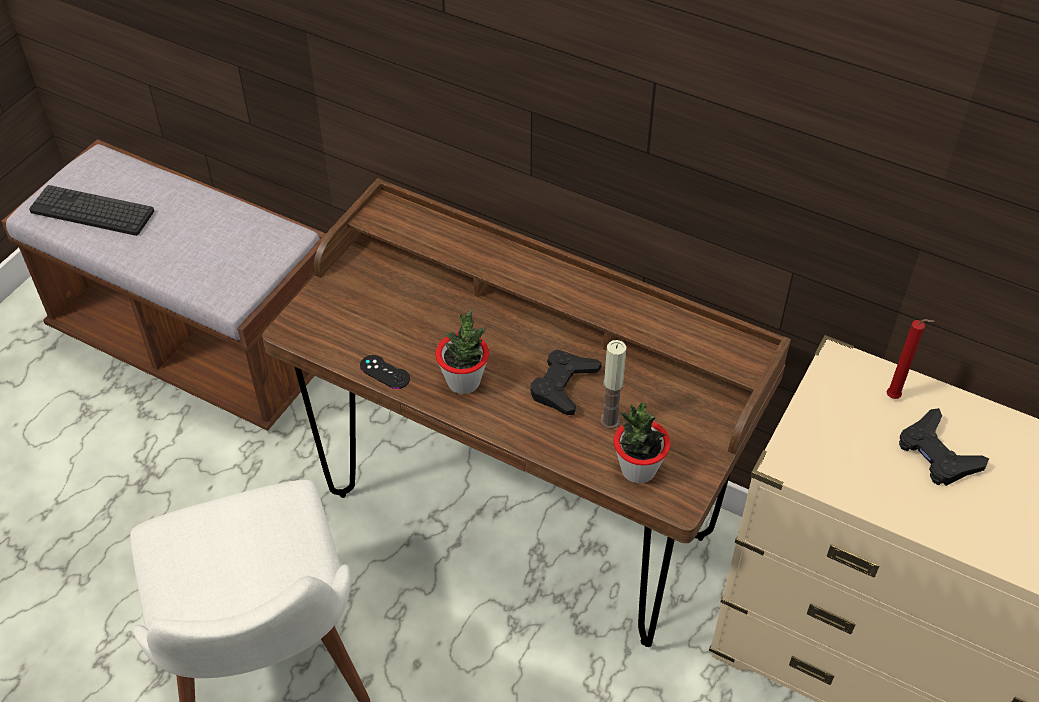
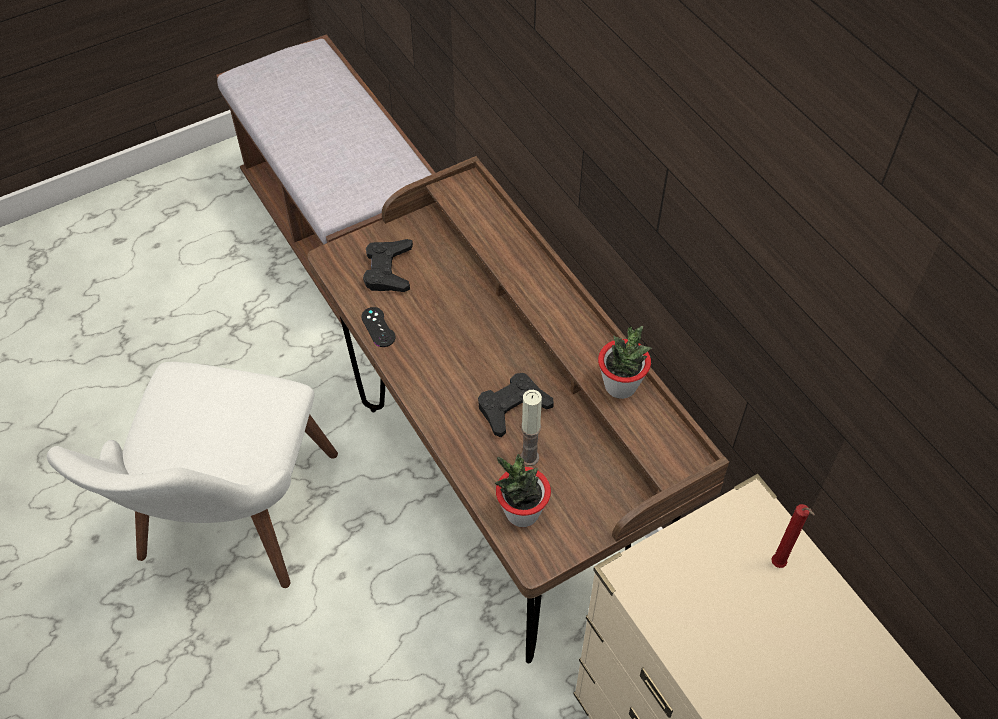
camera: 30 degrees right, 5 degrees up
(92, 211) = (279, 93): keyboard -> none
(464, 382) = (434, 365): potted plant -> potted plant (620, 386)
(937, 454) = (779, 639): black game controller -> black game controller (388, 270)

